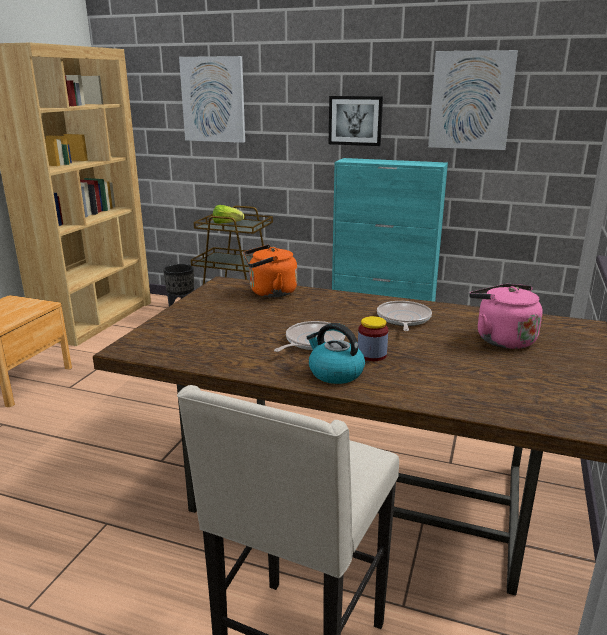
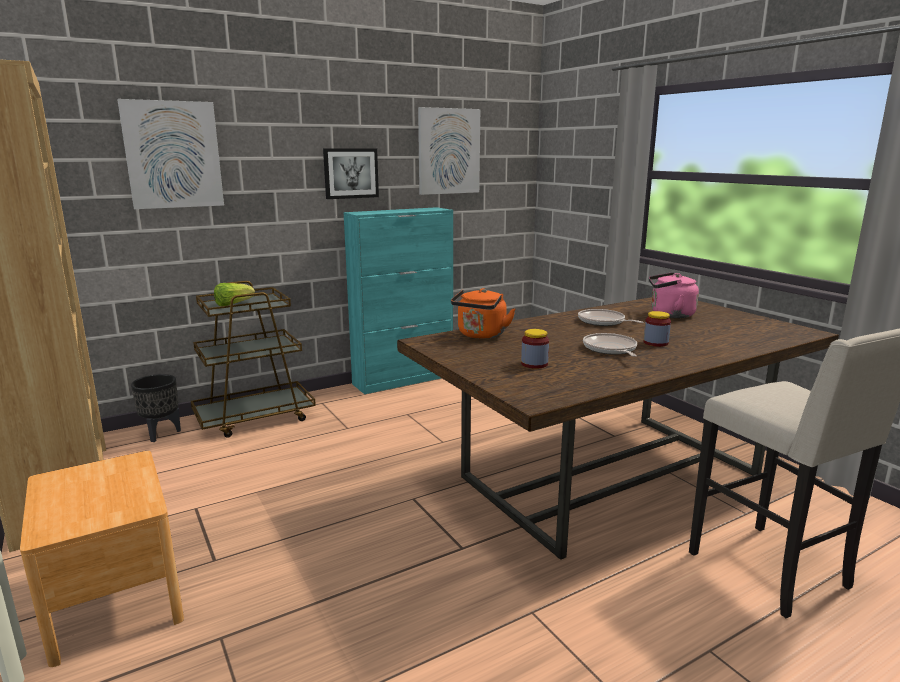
camera: 50 degrees left, 5 degrees down
(220, 326) = (534, 364): none -> jar
(335, 373) = (675, 357): kettle -> none

